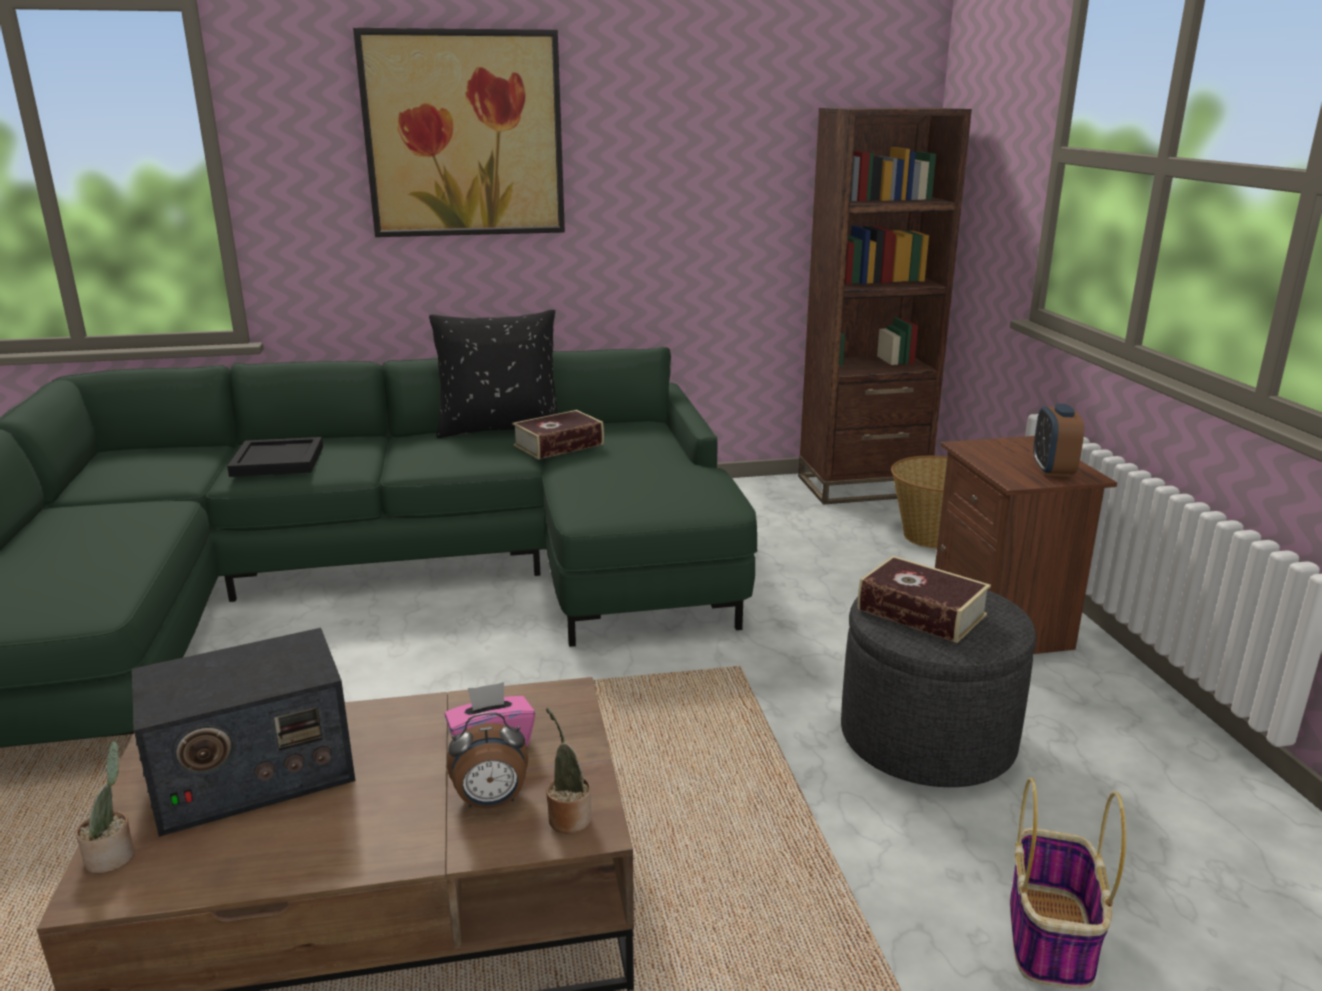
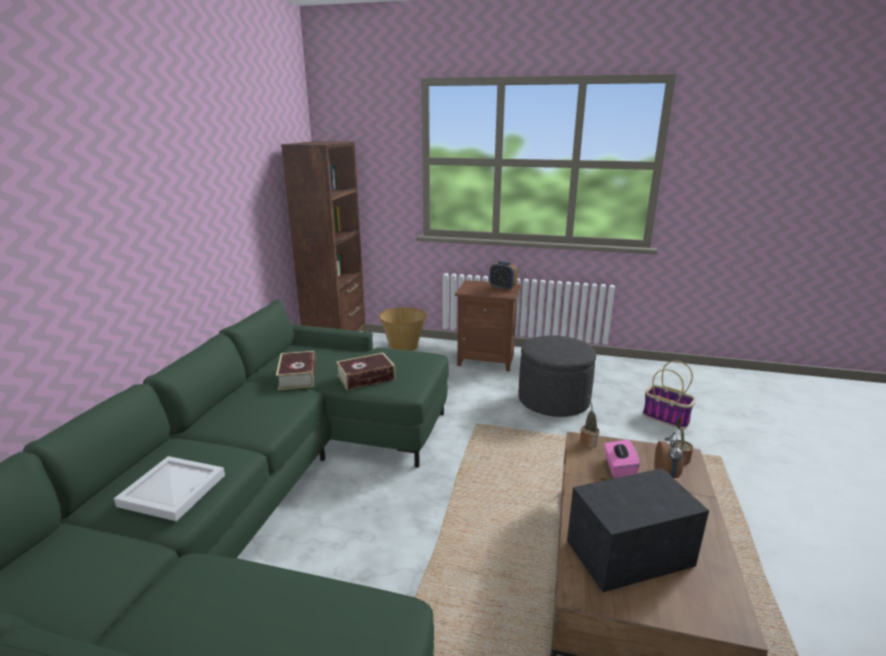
camera: 65 degrees left, 0 degrees up
(113, 856) = (703, 615): potted plant -> potted plant (588, 442)
(252, 774) = (630, 552): radio -> radio turned 105 degrees counterclockwise
(279, 461) = (174, 490): black tray -> white tray
(464, 135) = (116, 181): picture -> none
(500, 428) = (237, 389): black pillow -> none
(921, 612) = (557, 350): book -> book (366, 377)

